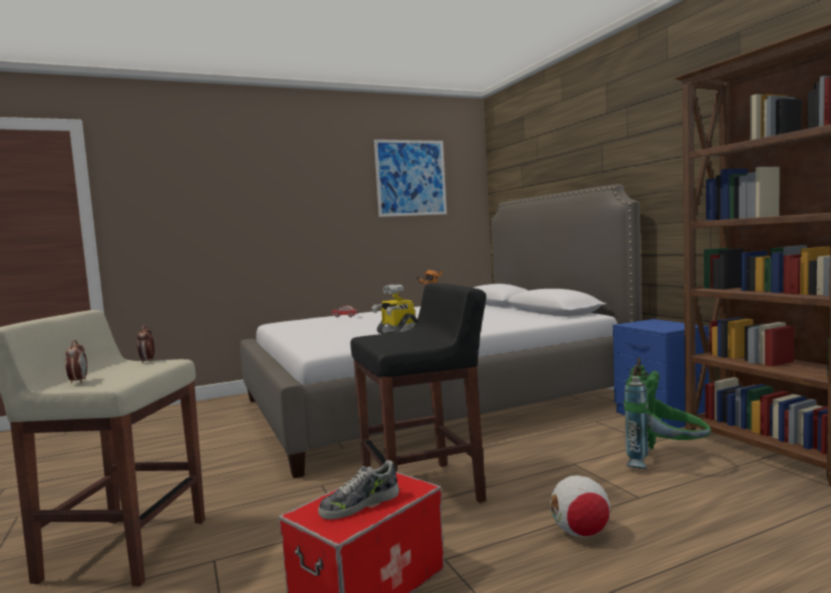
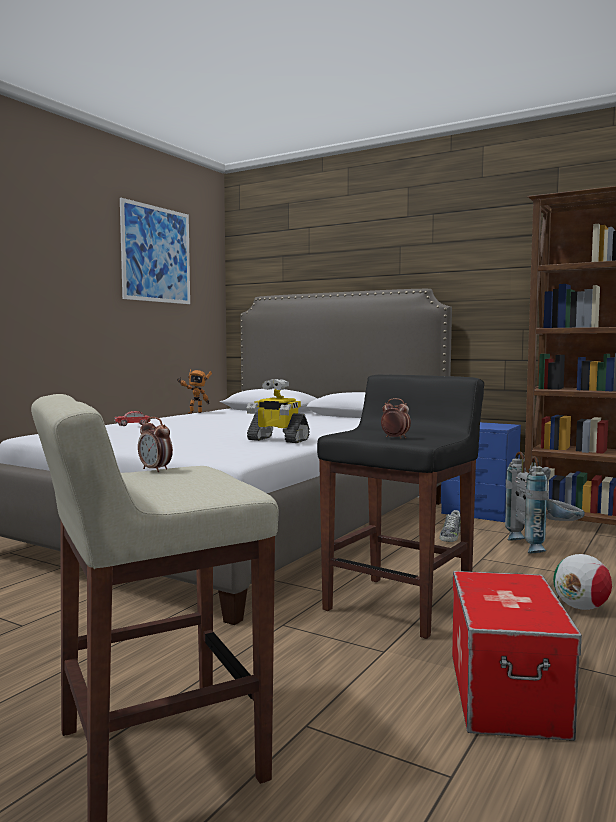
camera: 35 degrees left, 0 degrees up
(78, 381) = (173, 495): alarm clock -> alarm clock (395, 438)
(359, 504) = (516, 602): shoe -> shoe (450, 535)
(664, 463) = (544, 546): green backpack -> grey backpack

